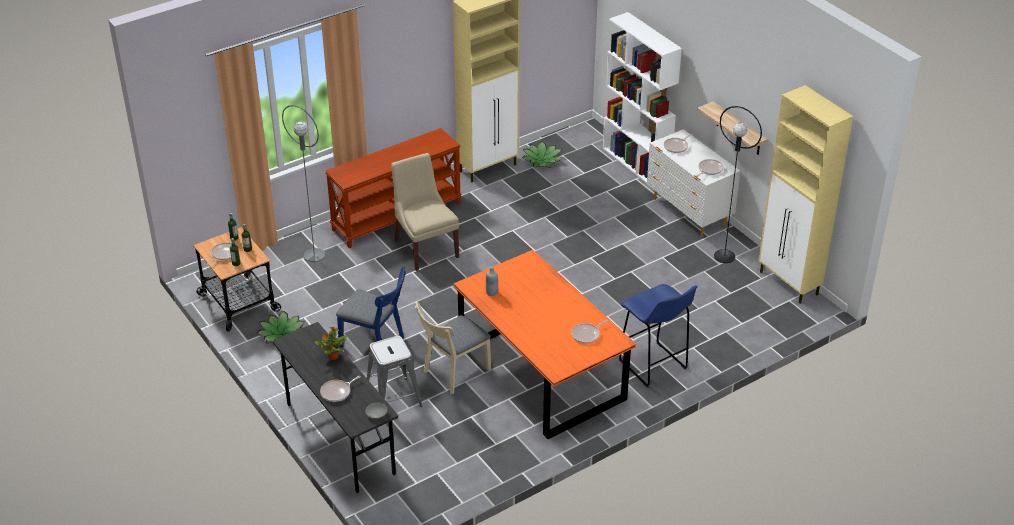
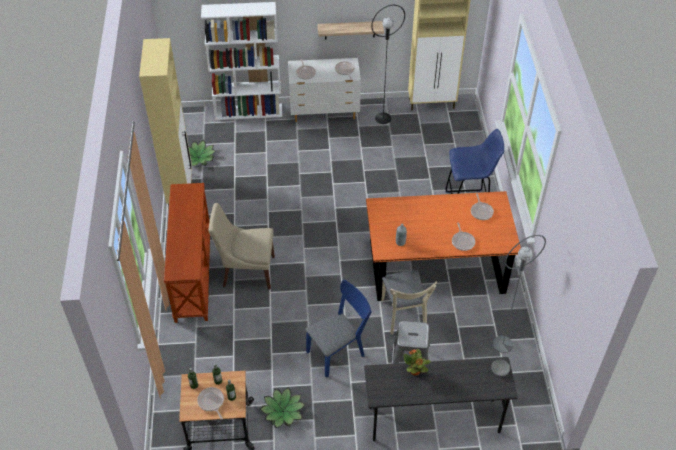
camera: 60 degrees left, 10 degrees up
(314, 255) = (197, 348): grey floor lamp -> grey floor lamp (502, 344)
(337, 392) = (460, 385): frying pan -> frying pan (463, 241)

